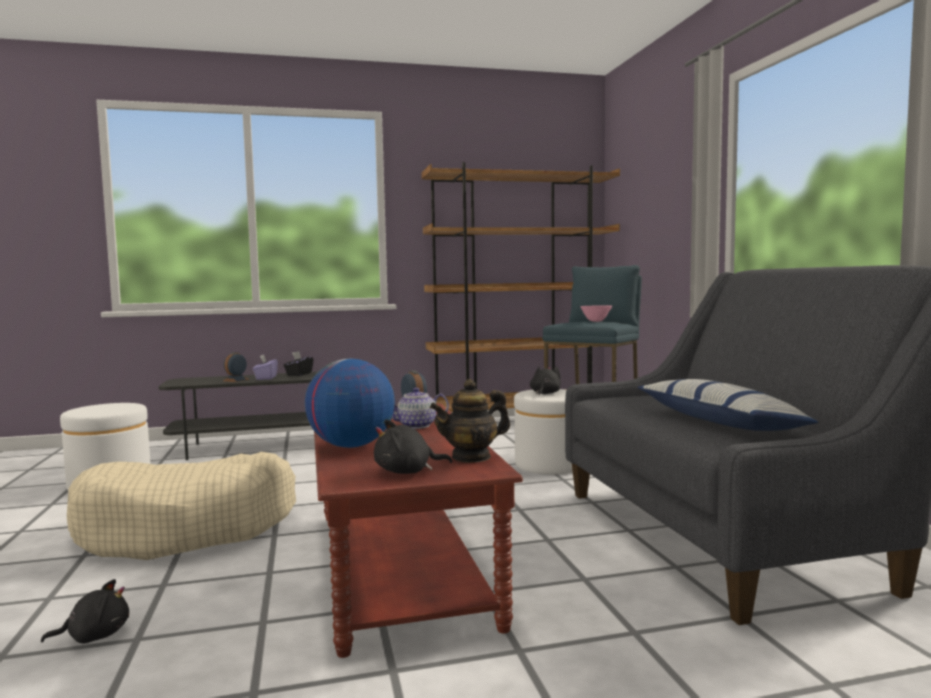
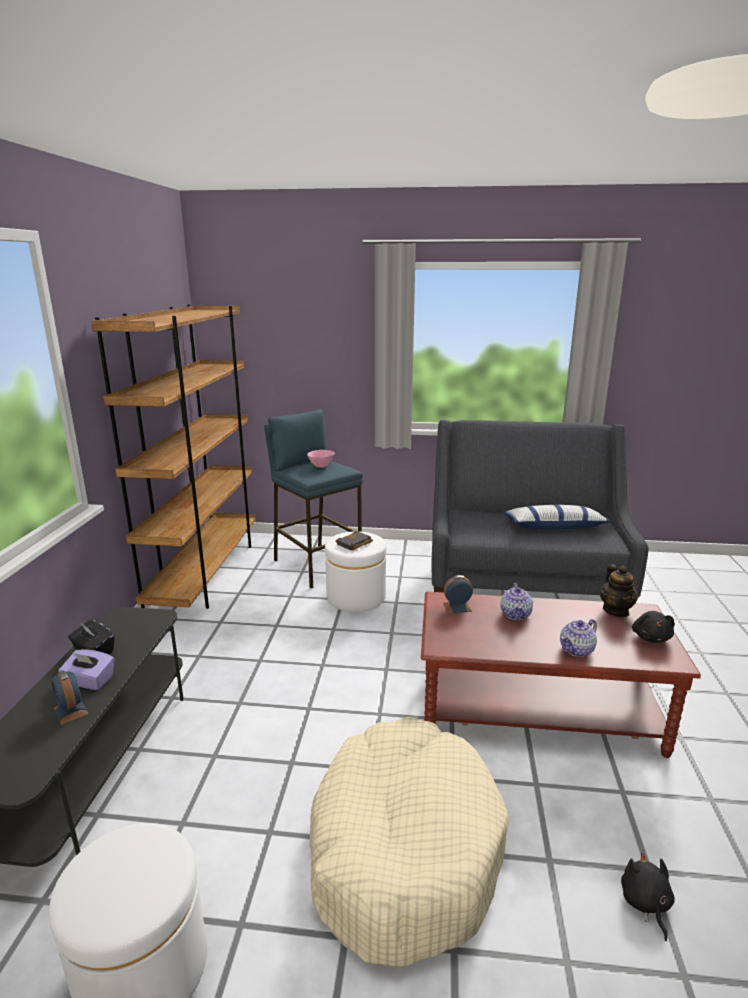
camera: 70 degrees left, 15 degrees up
(351, 446) = (577, 650): globe -> teapot
(545, 393) = (354, 544): black plush toy -> black book

